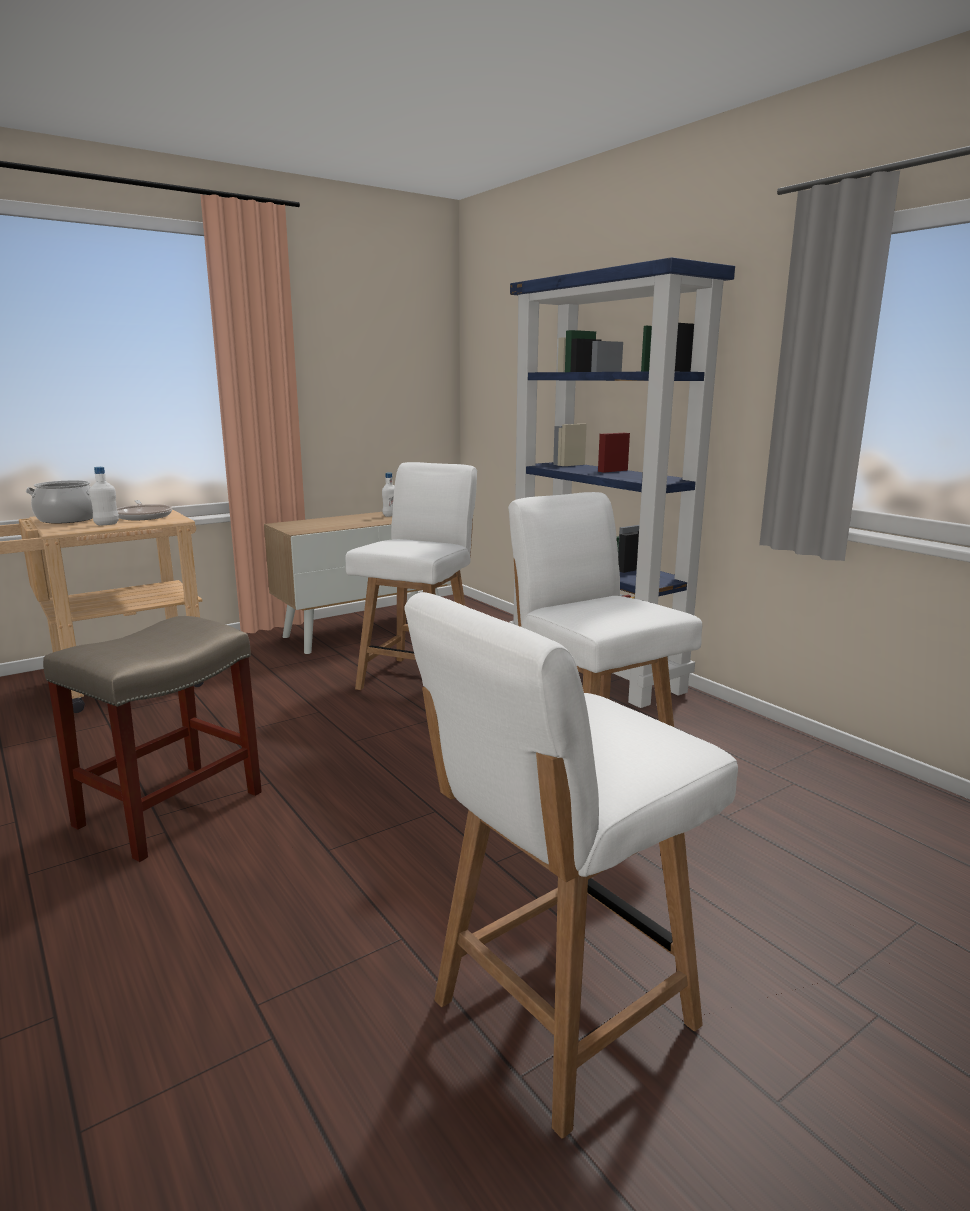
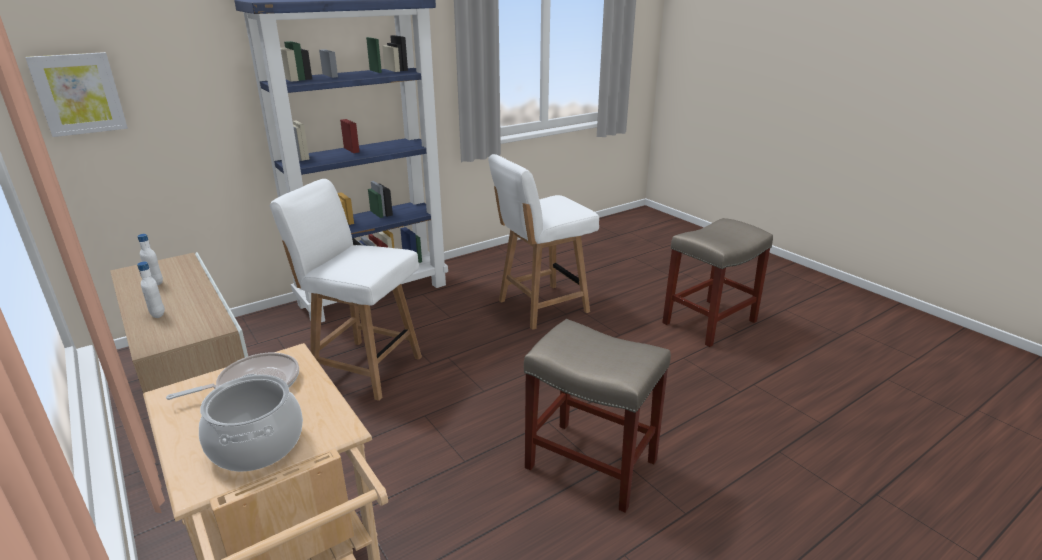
camera: 90 degrees left, 10 degrees up
(107, 524) = (310, 399): white bottle -> white bottle (158, 314)
(483, 374) = (79, 94): none -> picture
(559, 1016) = (709, 323): white chair -> beige stool

